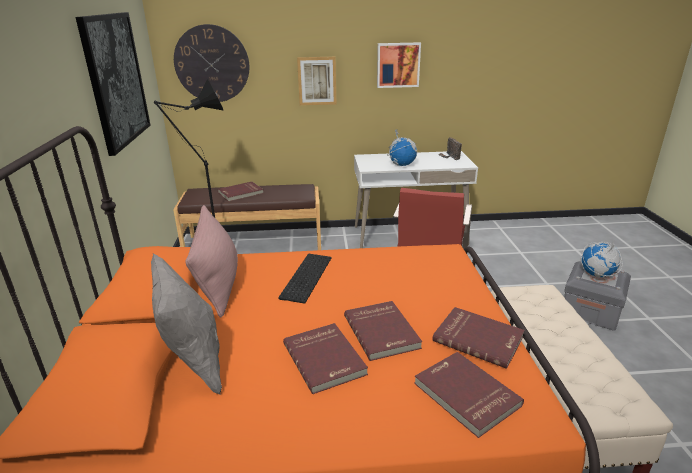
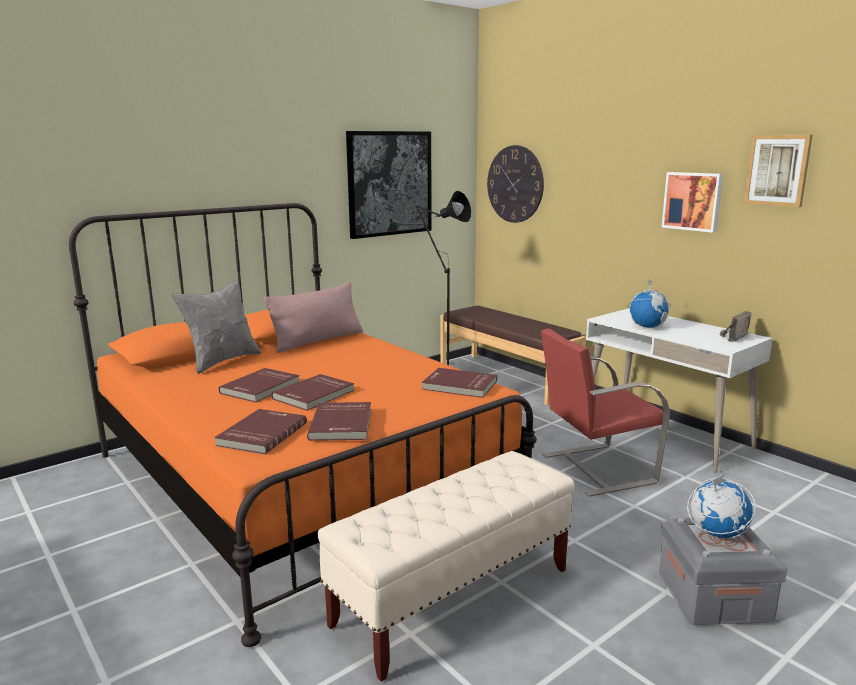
camera: 55 degrees right, 10 degrees down
(241, 193) = (503, 319): red book -> red book (459, 386)
(305, 276) = (362, 357): keyboard -> none
(317, 81) = (601, 211): picture -> picture (777, 170)

